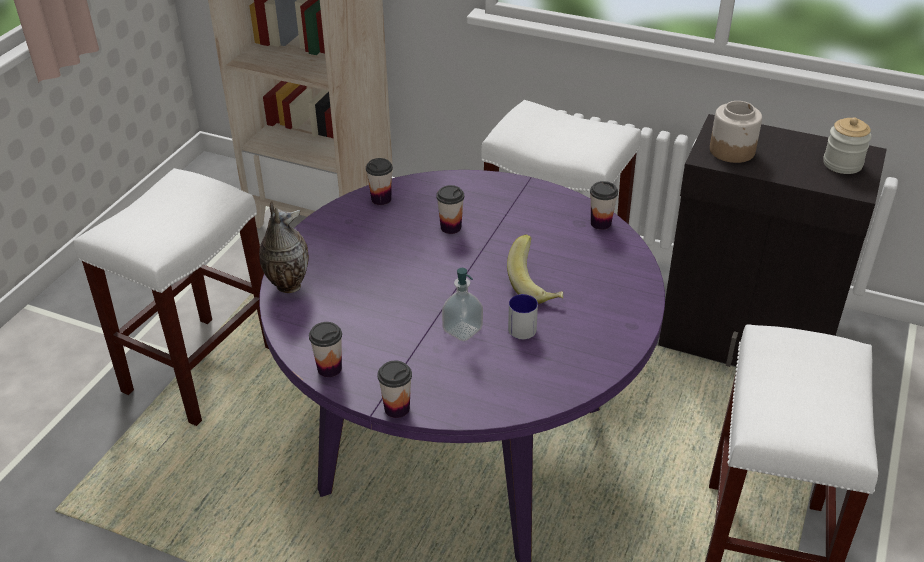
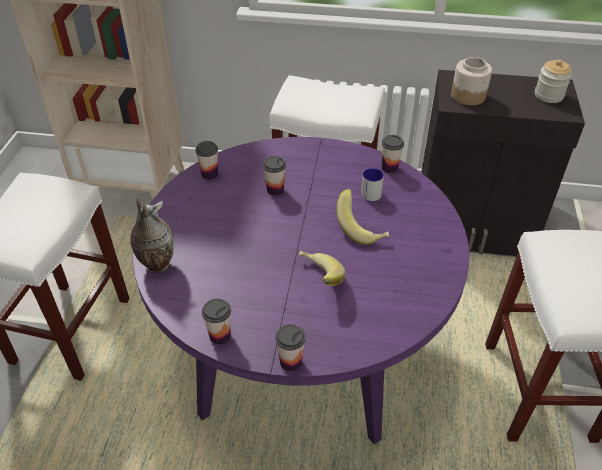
camera: 15 degrees left, 5 degrees up
(462, 330) = (318, 278): soap dispenser -> banana
(522, 326) = (363, 266): mug -> mug (369, 191)

